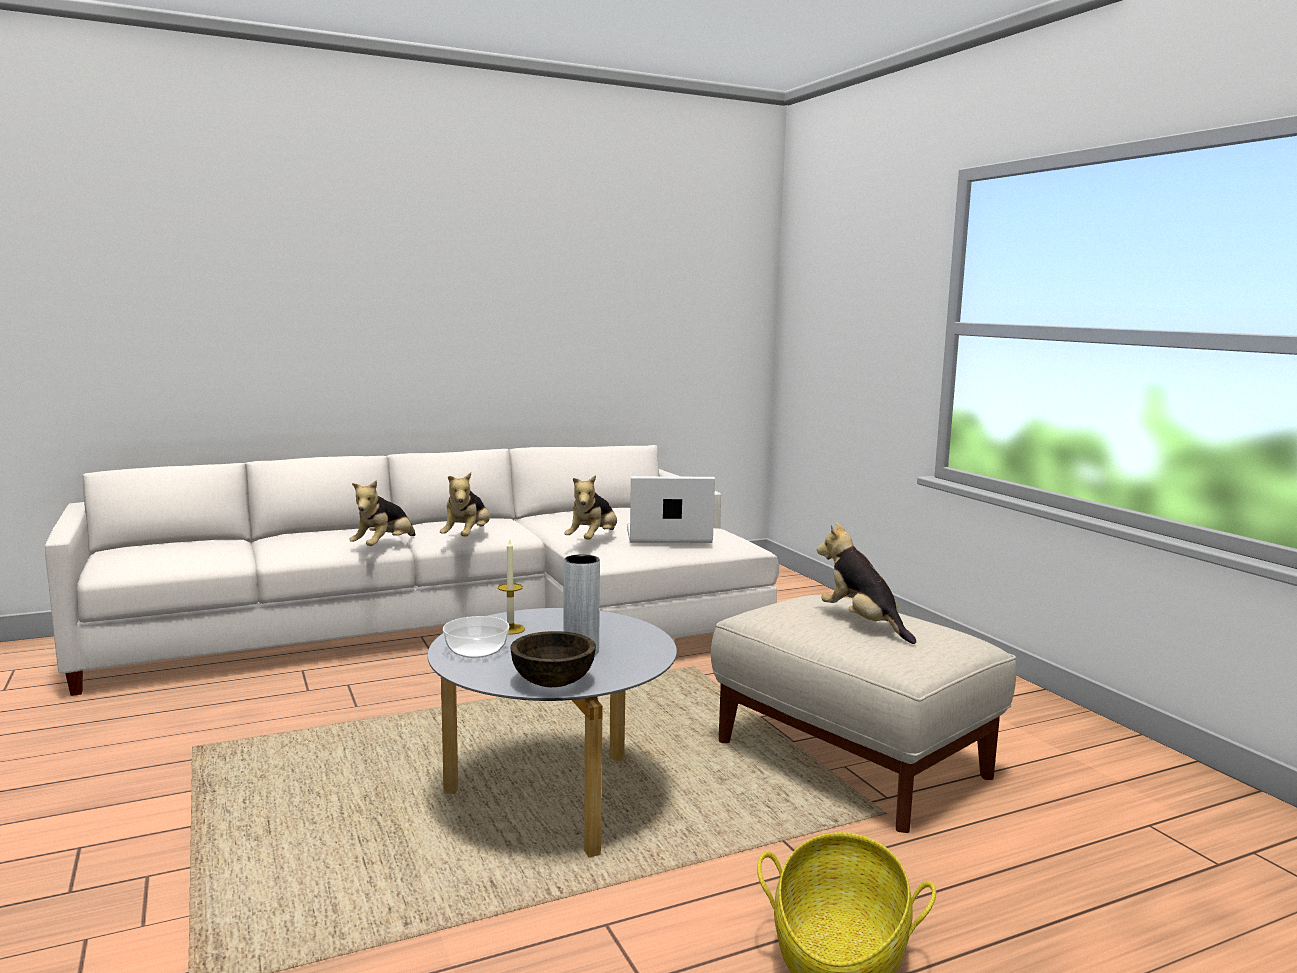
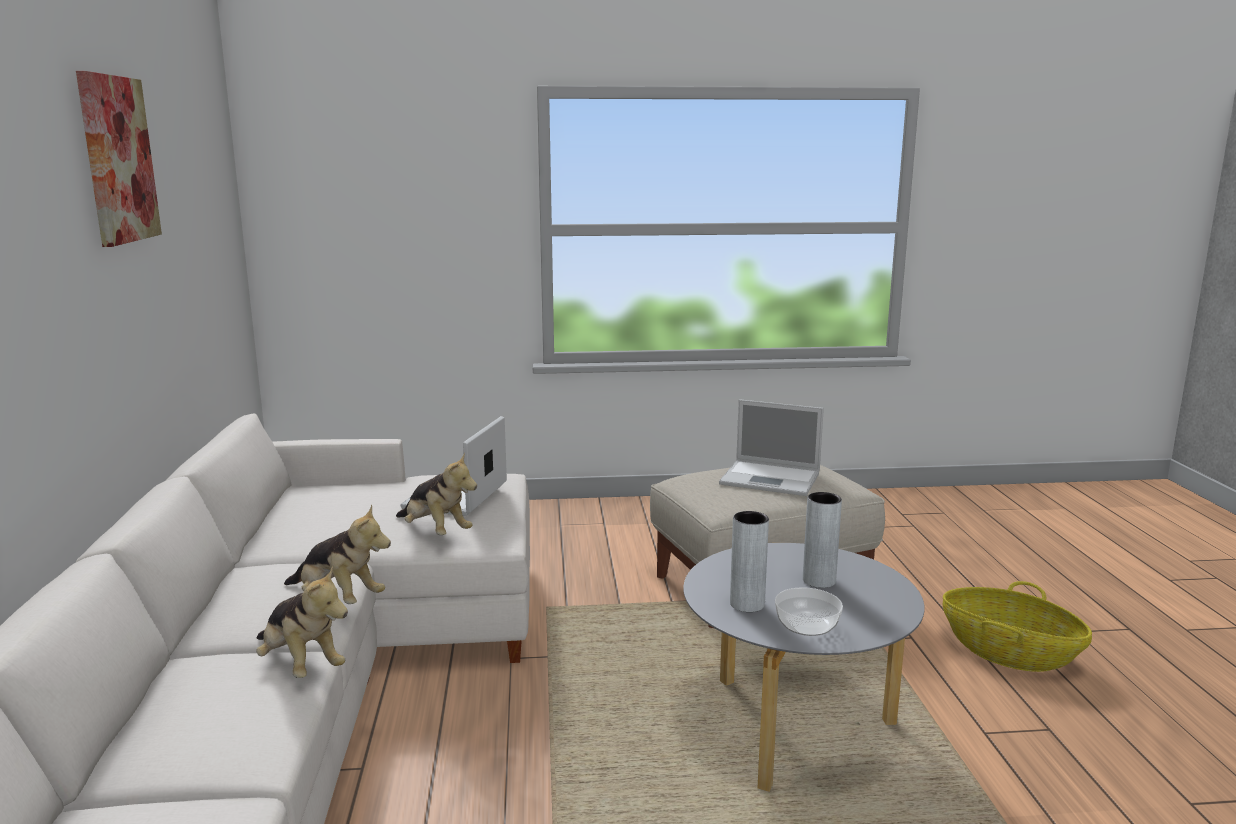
camera: 70 degrees left, 5 degrees up
(510, 629) = (747, 604): candle -> grey vase
(553, 682) = (891, 600): brown bowl -> none
(558, 245) = (118, 159): none -> picture
(862, 623) = (772, 479): plush toy -> laptop

